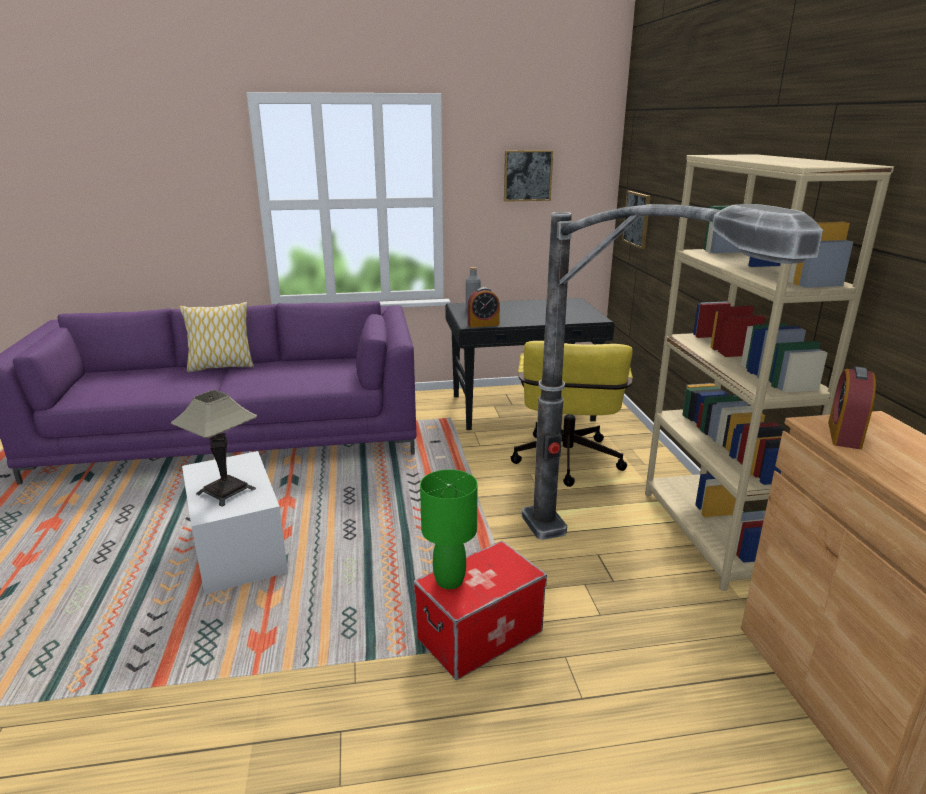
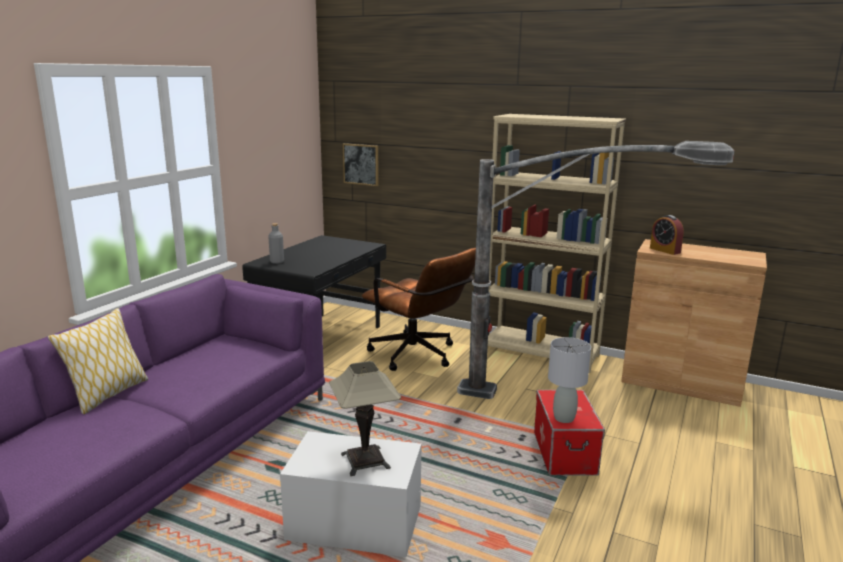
camera: 55 degrees left, 5 degrees down
(449, 580) = (563, 418): green table lamp -> grey table lamp
(483, 324) = (319, 269): alarm clock -> none
(527, 175) = (271, 137): picture -> none
(566, 464) = (418, 356): yellow office chair -> brown office chair

